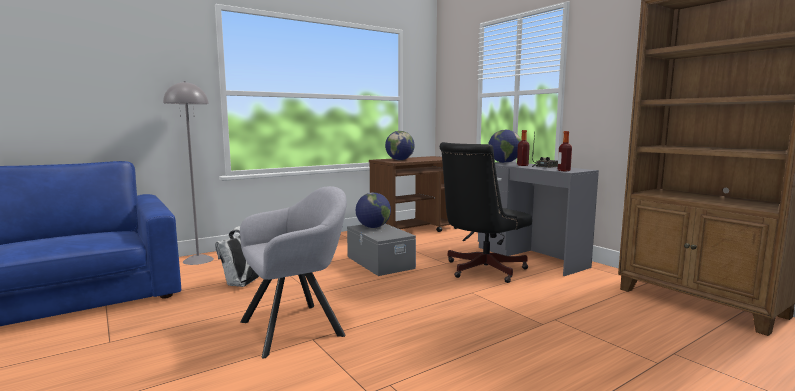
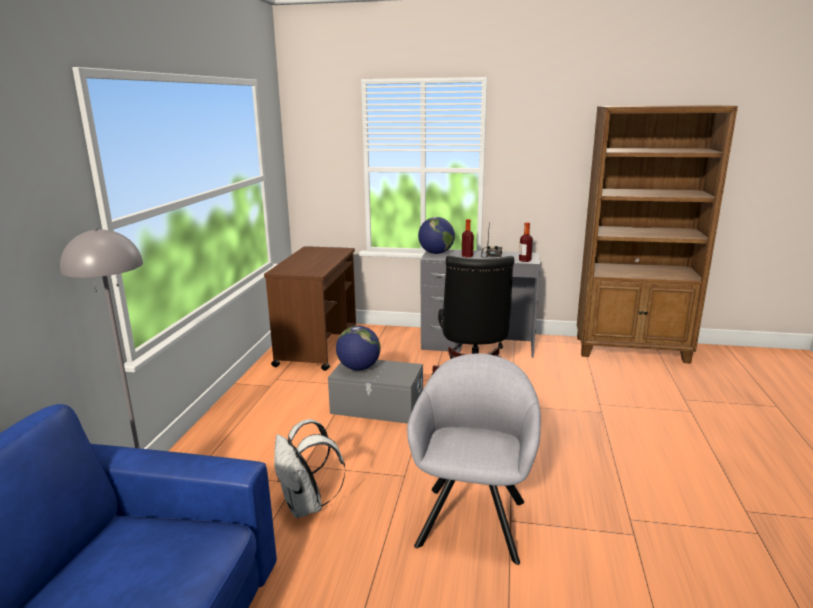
camera: 45 degrees left, 10 degrees up
(399, 160) = (306, 267): globe -> none

